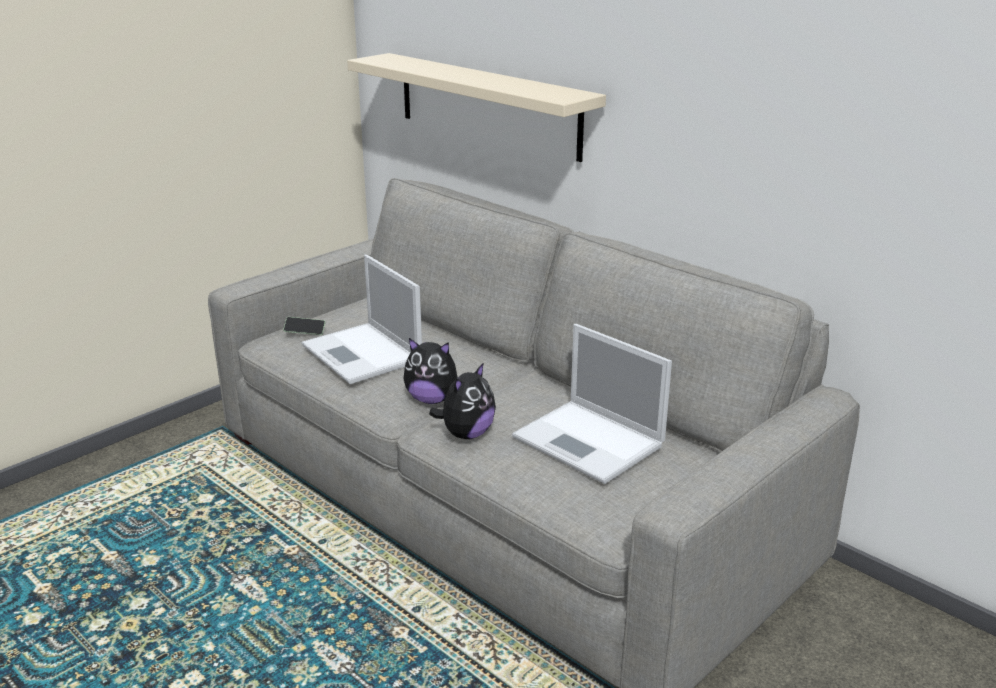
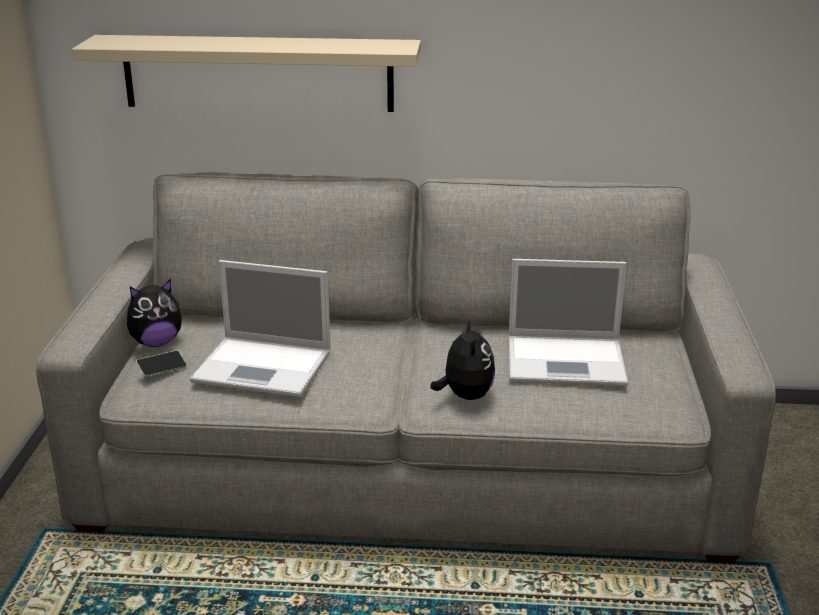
camera: 40 degrees left, 0 degrees up
(432, 399) = (384, 382): plush toy -> plush toy (156, 342)

